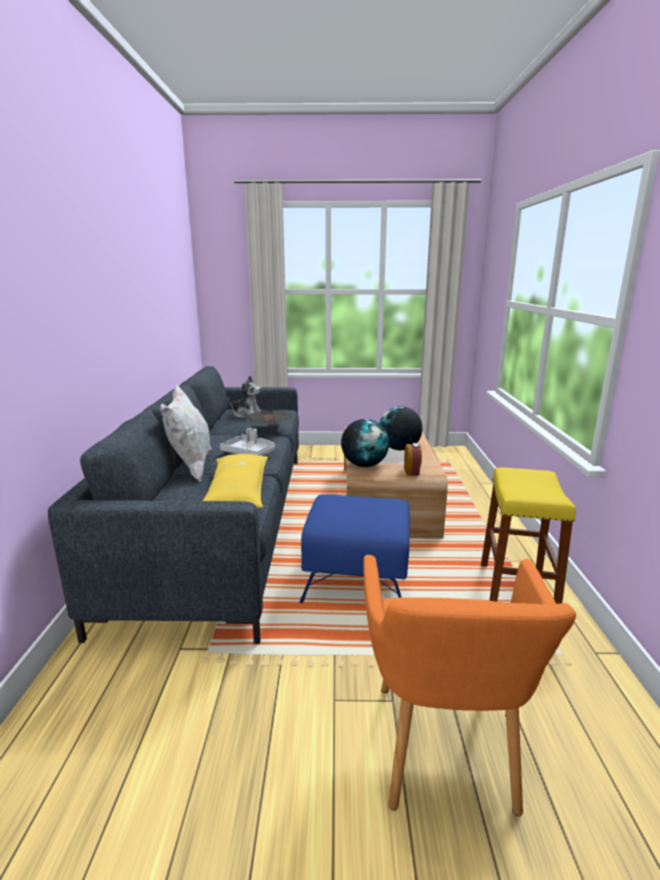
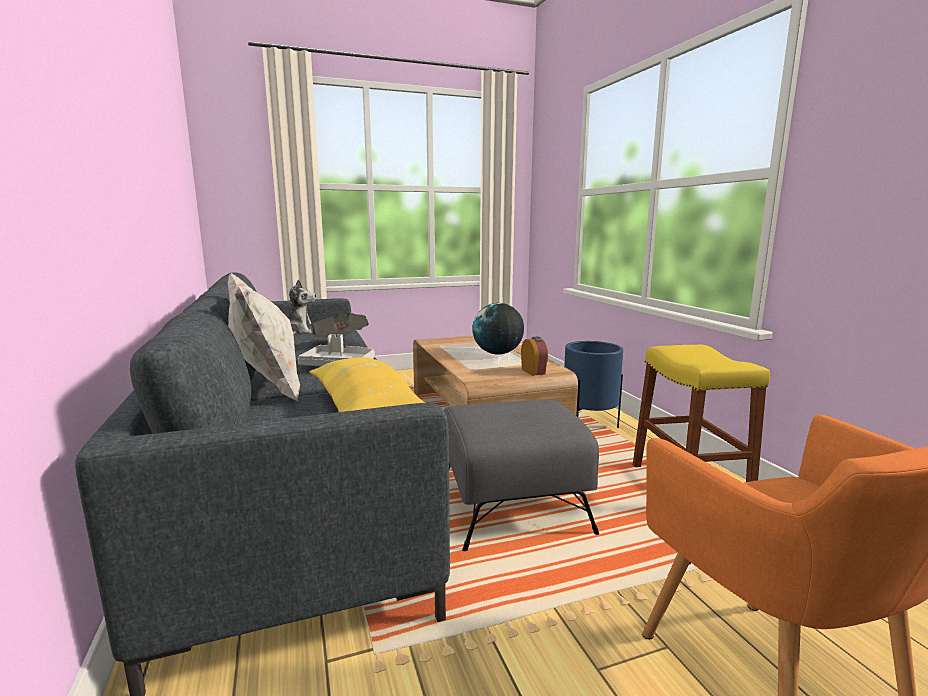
camera: 20 degrees left, 5 degrees down
(356, 577) = (511, 505): blue ottoman -> grey ottoman
(364, 465) = (475, 371): globe -> none
(471, 522) = (589, 426): none -> blue planter

